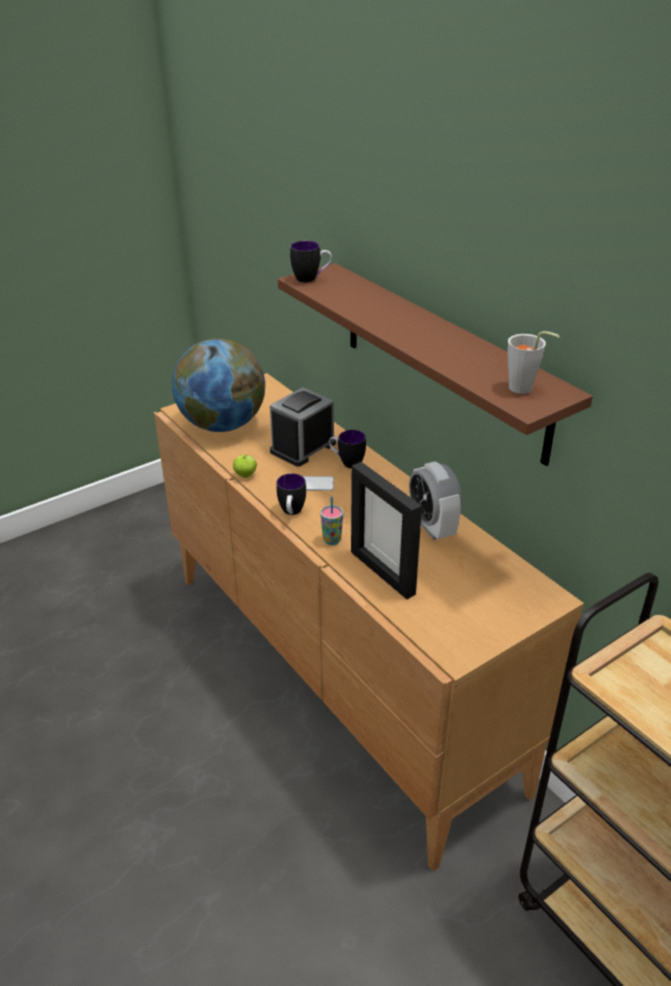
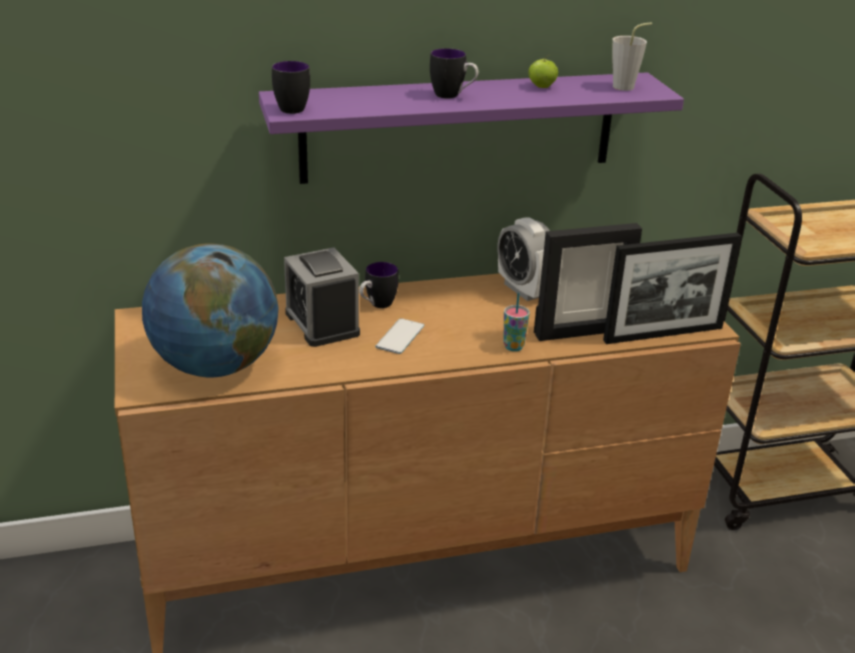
camera: 70 degrees left, 5 degrees down
(245, 475) = (348, 372): apple -> apple (541, 87)
(291, 513) = (449, 359): mug -> mug (453, 96)
(417, 624) = (663, 334): none -> picture frame
(432, 526) = (523, 290): alarm clock -> alarm clock turned 60 degrees clockwise
(442, 360) = (459, 127): brown shelf -> purple shelf

